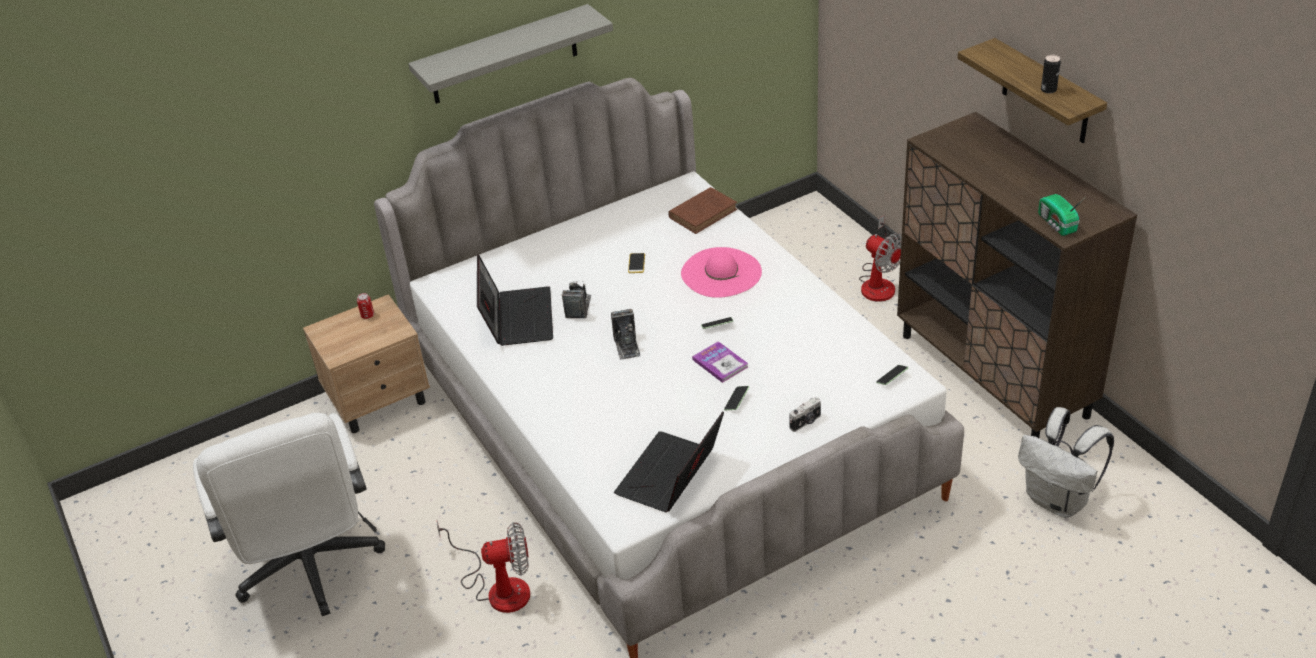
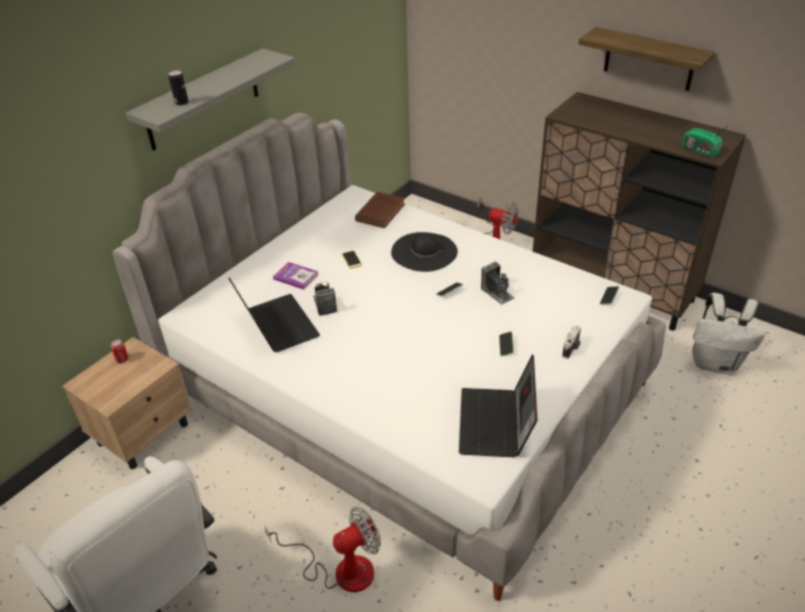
camera: 25 degrees left, 0 degrees up
(627, 346) = (386, 325): camera -> camera (497, 293)
(720, 363) = (471, 320): book -> book (296, 276)
(721, 272) = (424, 252): pink hat -> black hat
(1048, 90) = (667, 50): can -> can (181, 102)

